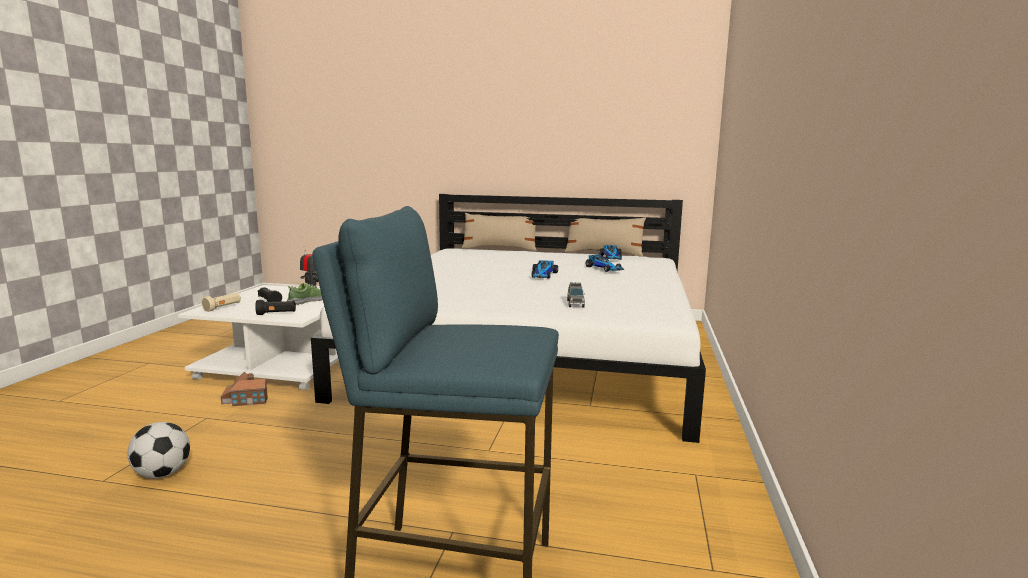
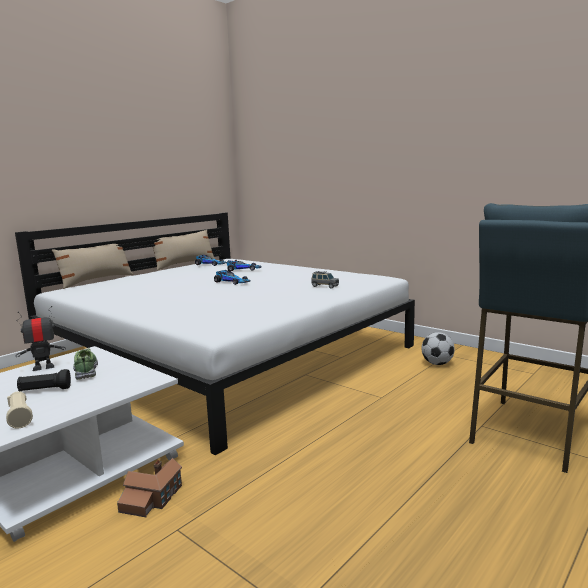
camera: 60 degrees left, 0 degrees up
(163, 474) = (311, 560): football -> football (437, 363)
(277, 314) = (115, 388): black flashlight -> none

